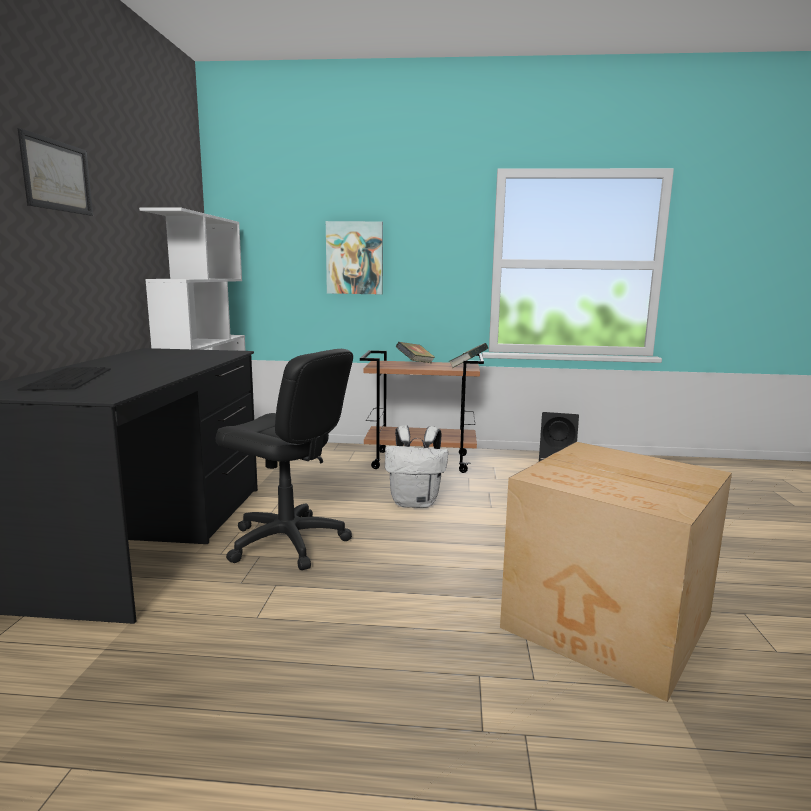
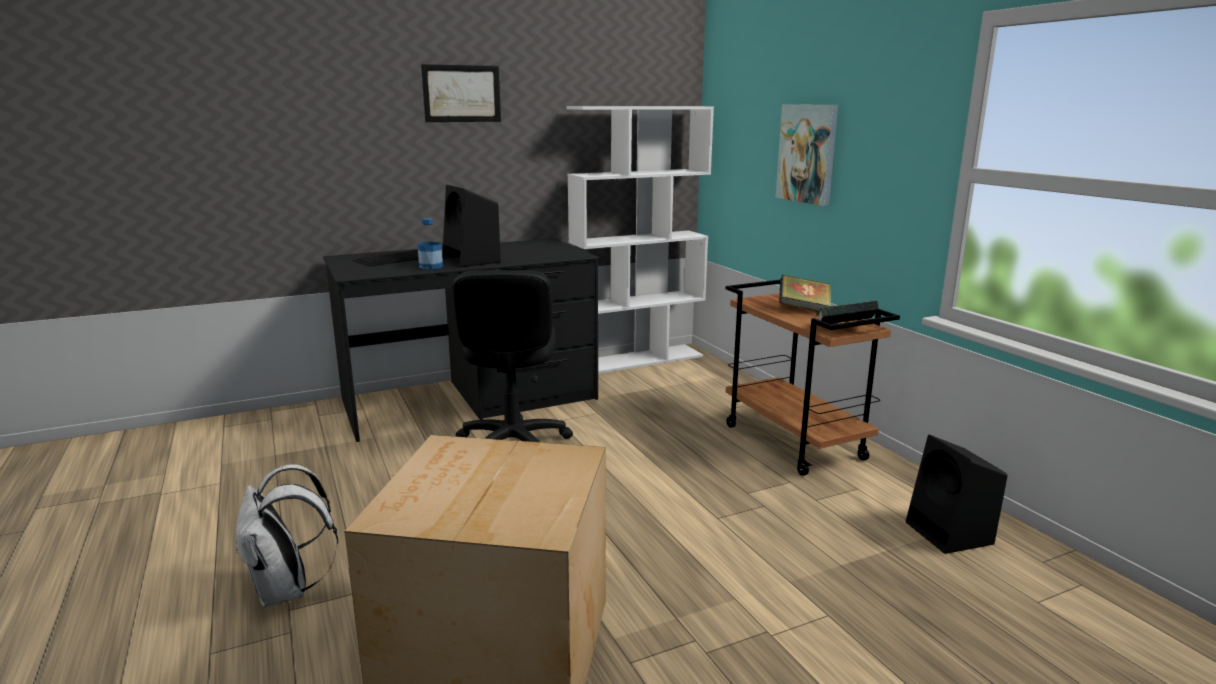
camera: 60 degrees right, 5 degrees up
(152, 377) = (431, 266): none -> bottle
(168, 368) = (472, 261): none -> black speaker
(415, 503) = (668, 473): white backpack -> white backpack (287, 591)

